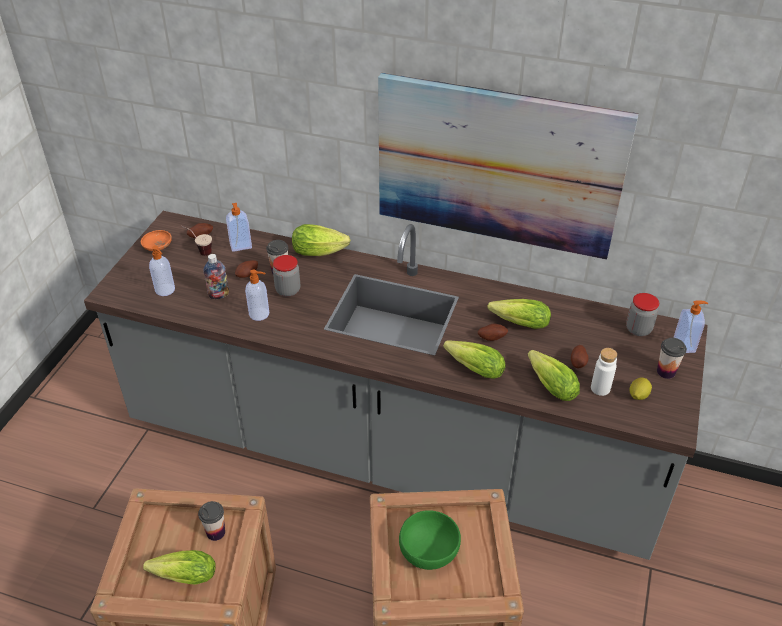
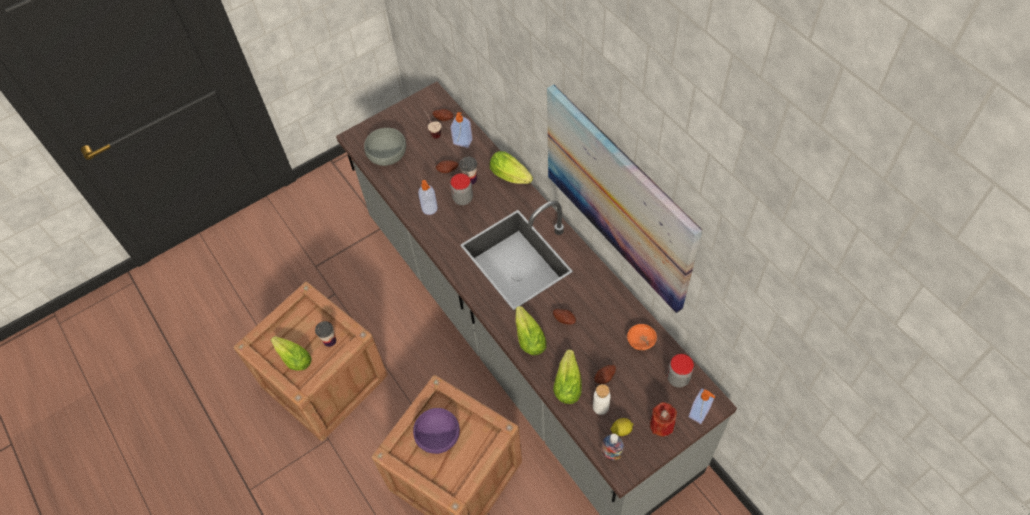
camera: 40 degrees right, 15 degrees up
(157, 247) = (409, 114): orange bowl -> orange bowl (641, 341)
(165, 290) = (388, 154): soap dispenser -> grey bowl
(218, 295) = (417, 177): bottle -> bottle (611, 454)
(430, 550) = (439, 436): green bowl -> purple bowl
(517, 323) = (593, 318): lettuce -> none
(666, 372) = (661, 425): cup -> red candle

